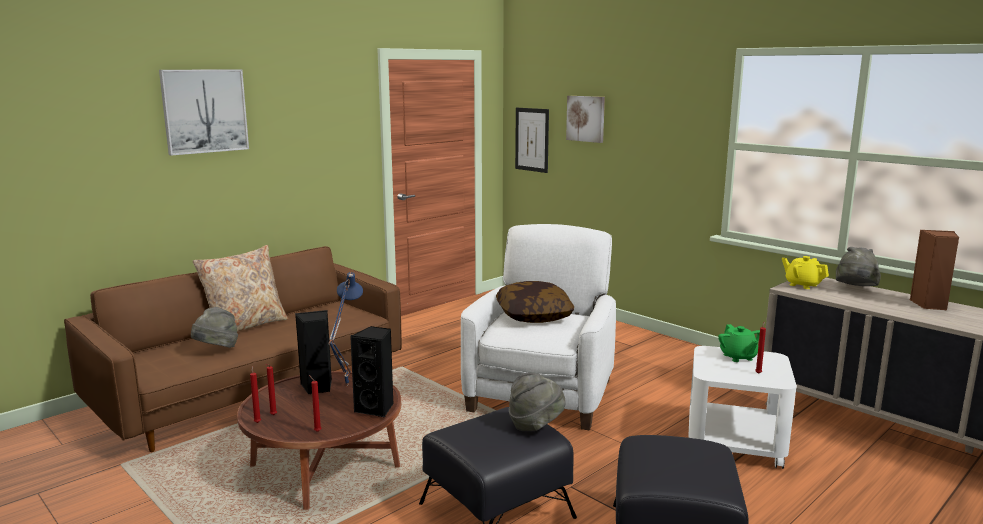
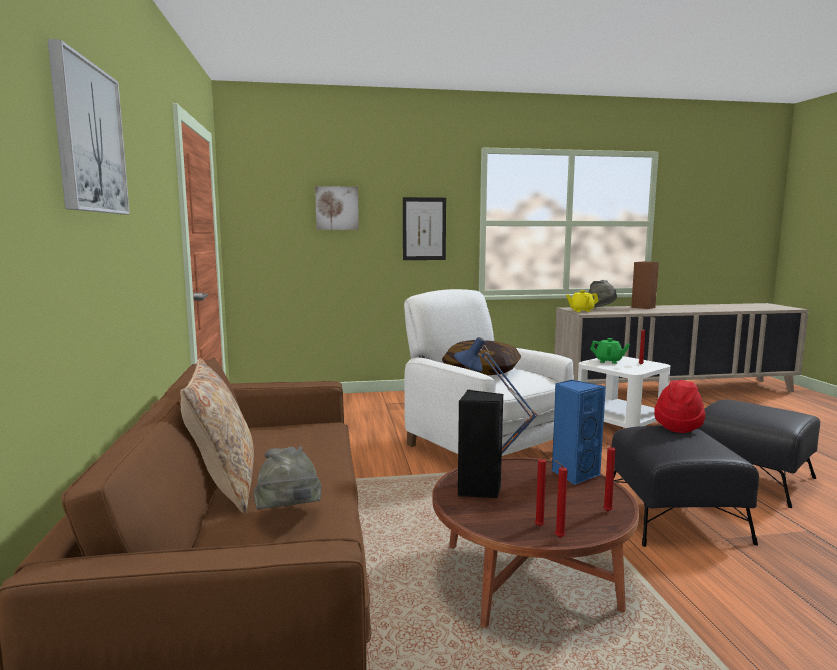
camera: 55 degrees left, 5 degrees down
(376, 408) = (574, 474): black speaker -> blue speaker
(532, 139) = (266, 233): picture -> picture (424, 229)
(535, 425) = (678, 427): grey hat -> red hat

